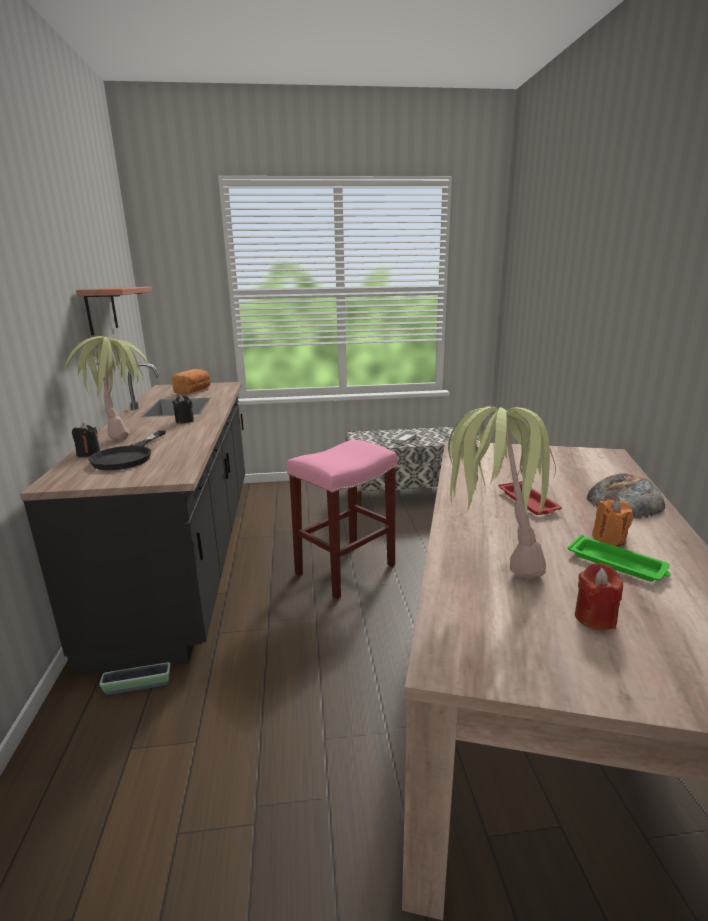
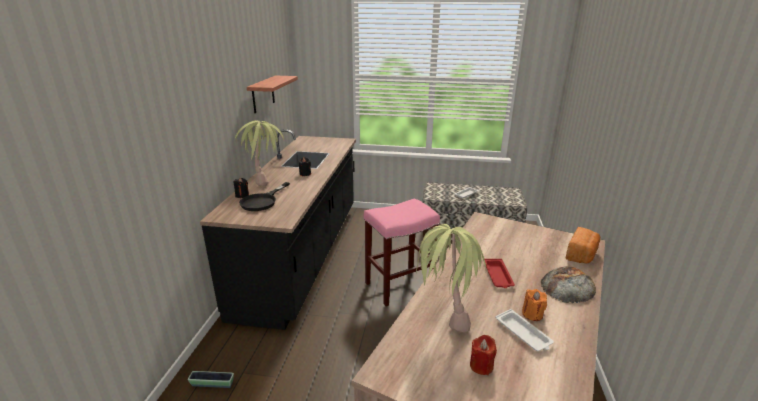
camera: 15 degrees right, 5 degrees up
(138, 686) = (254, 337): planter -> planter (212, 384)
(194, 391) = (321, 145): bread -> bread (581, 255)
(618, 564) = (523, 333): green tray -> white tray

